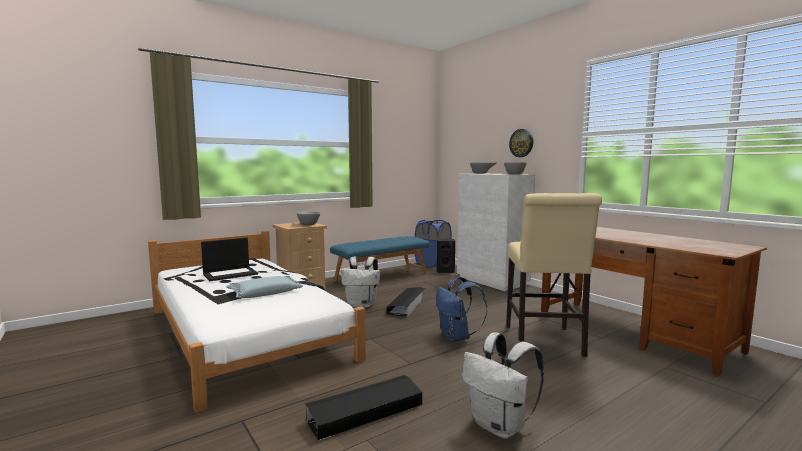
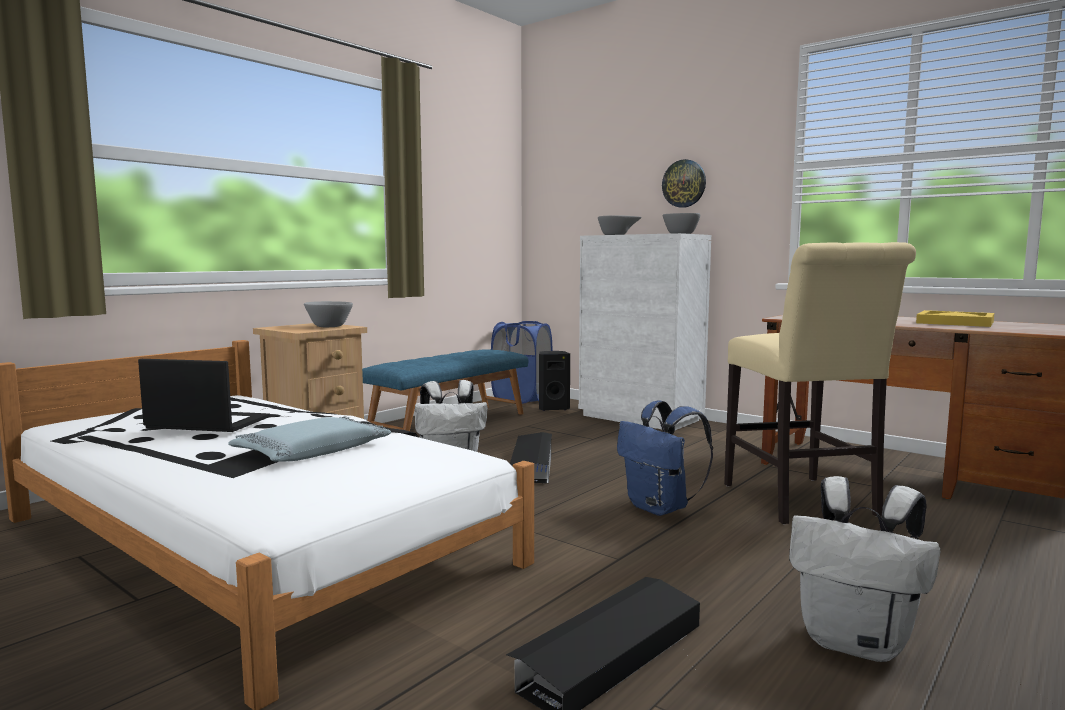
camera: 15 degrees left, 0 degrees up
(230, 274) = (206, 423): laptop -> laptop turned 120 degrees counterclockwise
(661, 238) = (956, 322): none -> yellow tray

